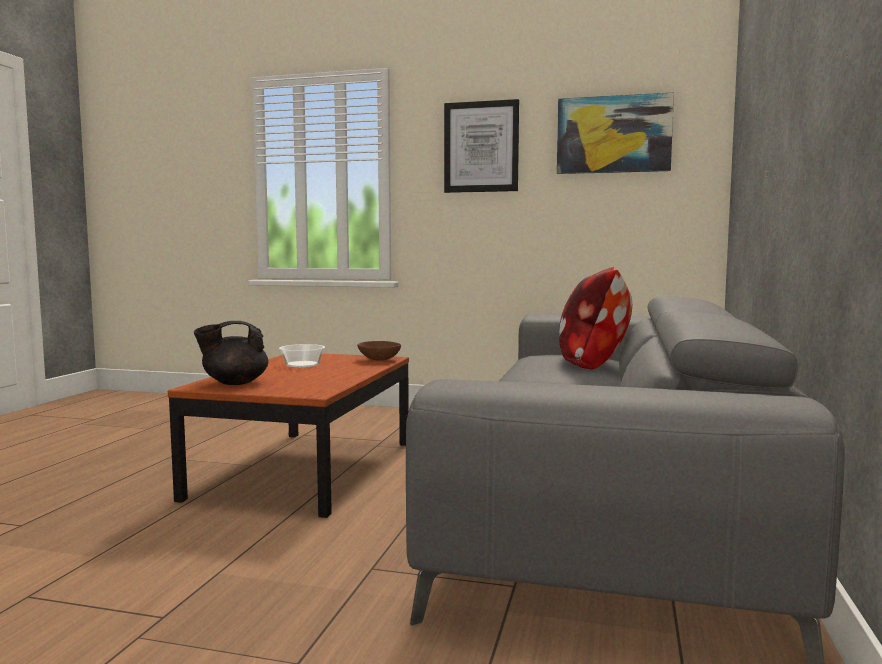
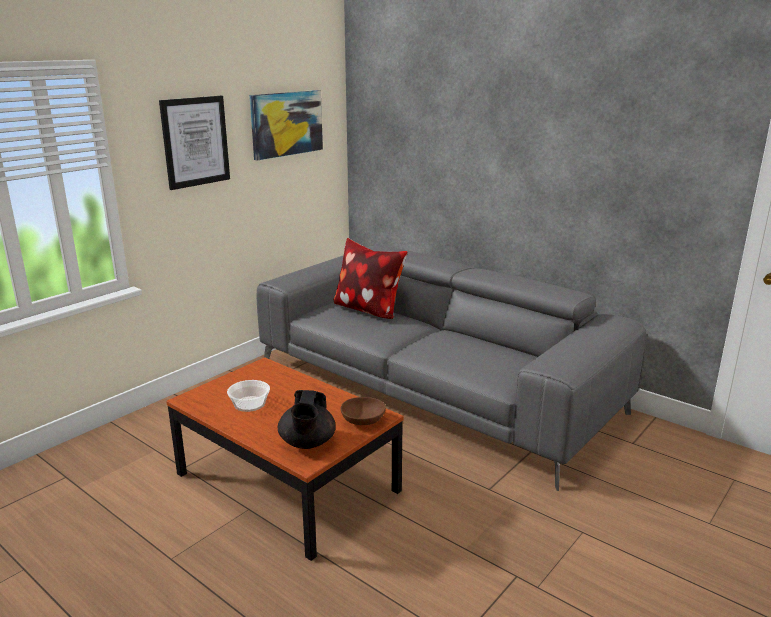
camera: 65 degrees left, 15 degrees up
(380, 359) = (266, 369): brown bowl -> brown bowl (362, 421)

